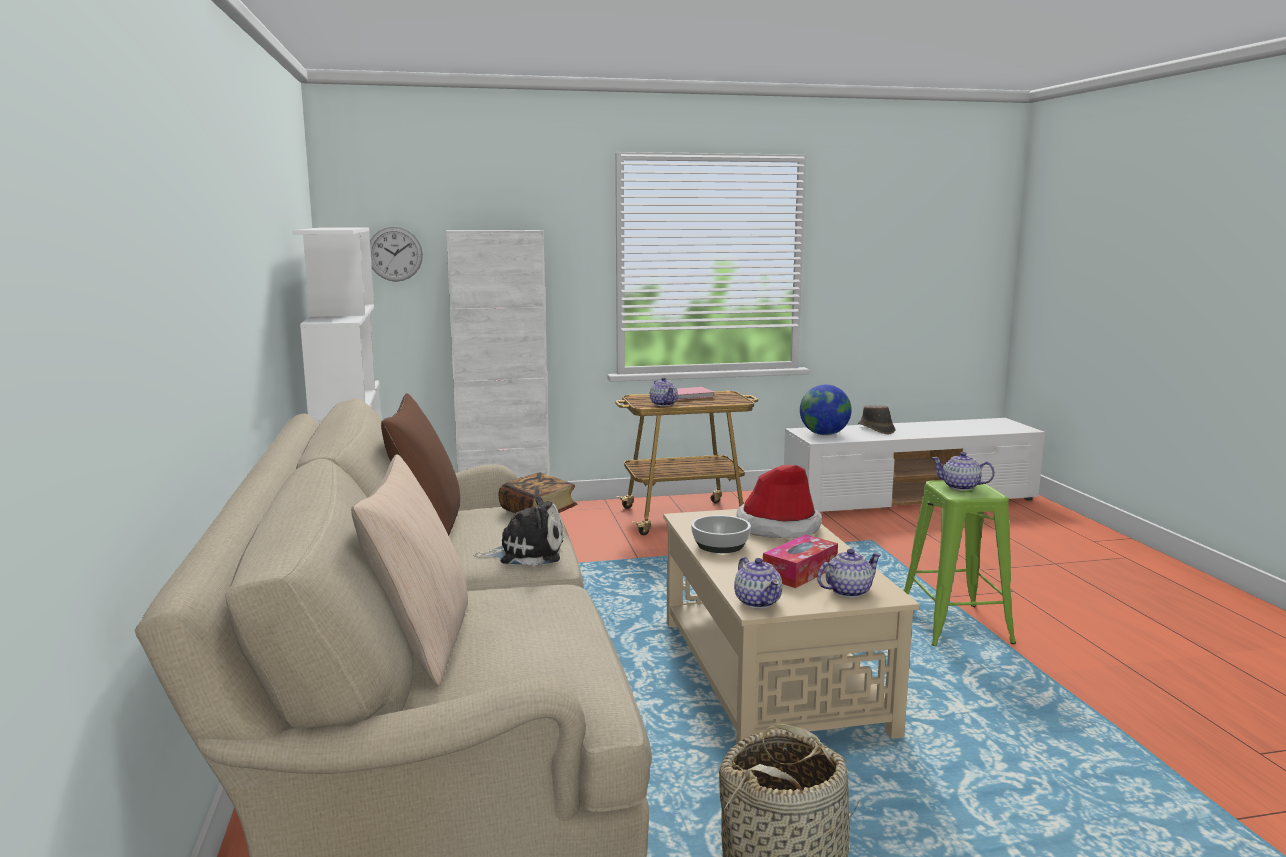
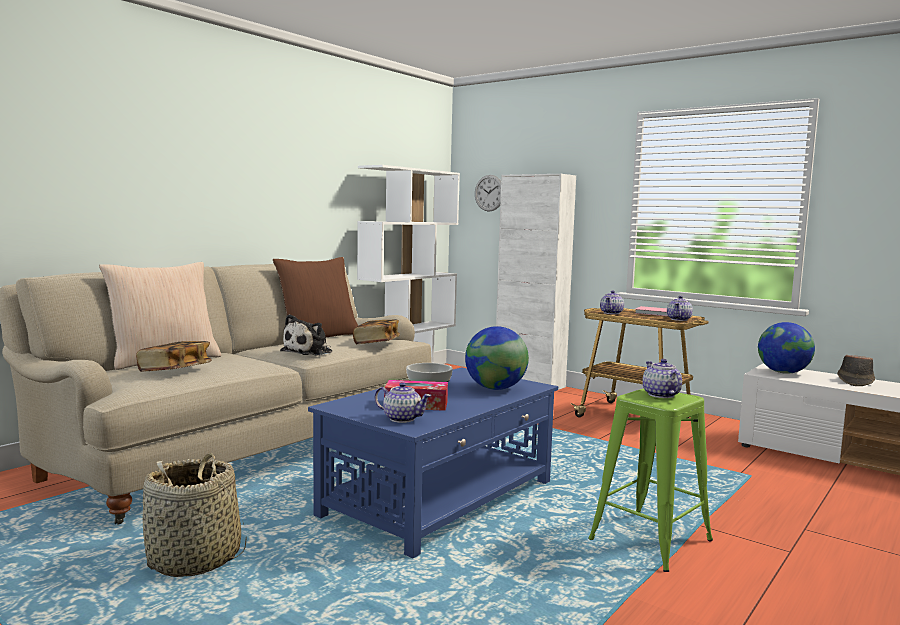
camera: 50 degrees right, 5 degrees down
(527, 553) = (309, 352): plush toy -> plush toy turned 75 degrees clockwise
(532, 646) = (175, 370): none -> book
(758, 601) = (343, 404): teapot -> teapot (679, 319)
(770, 673) = (441, 498): beige coffee table -> blue coffee table
(778, 527) = (495, 388): hat -> globe

